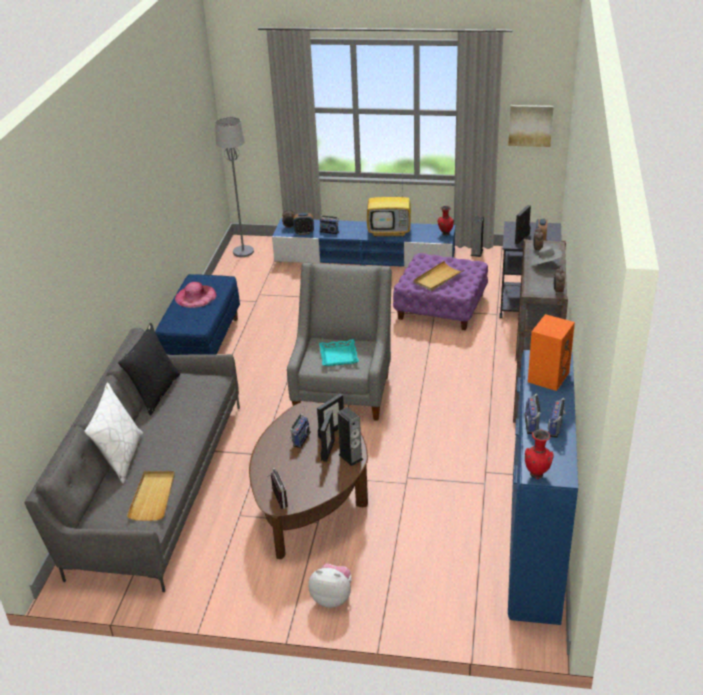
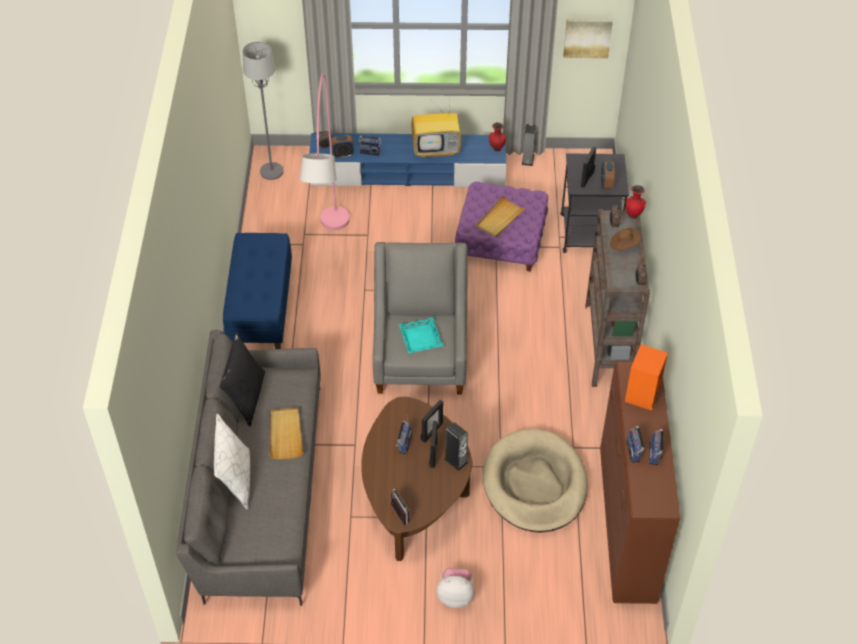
camera: 10 degrees left, 15 degrees up
(153, 497) = (281, 522): beige tray -> beige tray (285, 434)
(195, 296) = (253, 265): pink hat -> none
(279, 313) = (331, 260): none -> pink floor lamp
(439, 501) = (535, 484): none -> beige dog bed
(533, 547) = (625, 527): blue dresser -> brown dresser
(537, 474) = (645, 506): red vase -> red vase (633, 215)
(545, 264) = (624, 245): grey hat -> brown hat

